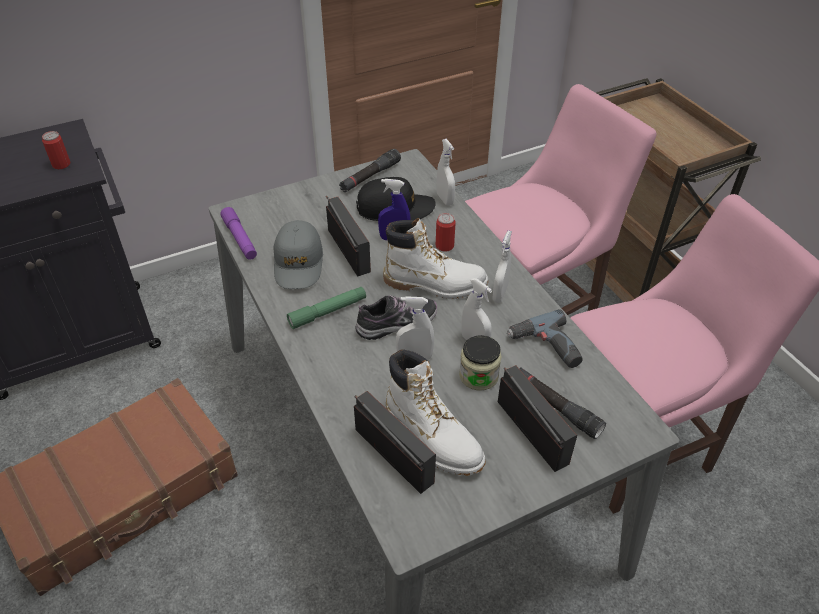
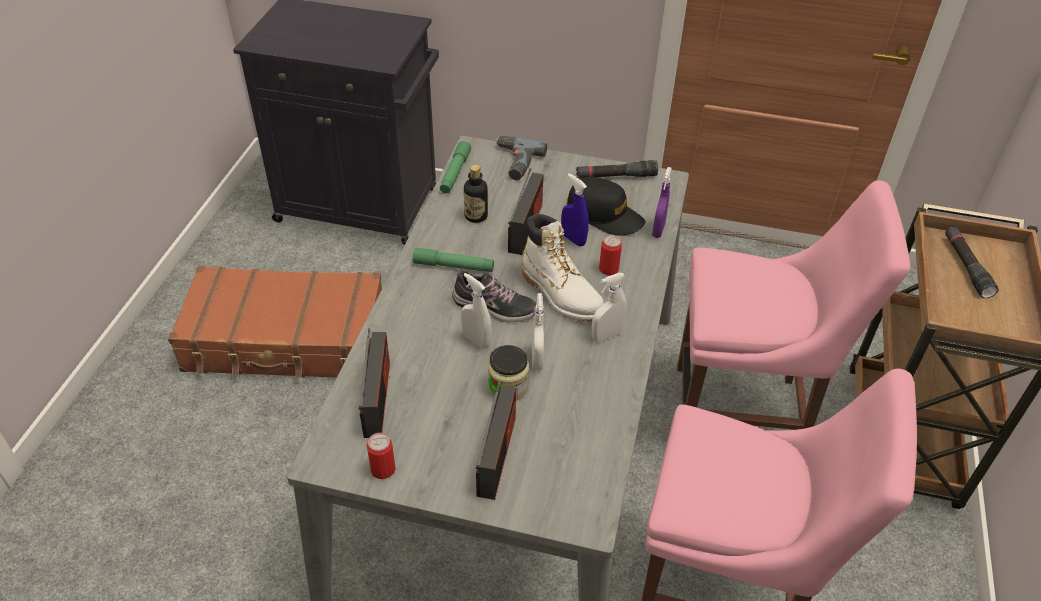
camera: 40 degrees right, 0 degrees up
(61, 164) = (378, 48): can -> can (383, 469)
(240, 239) = (455, 173): purple flashlight -> green flashlight
(298, 263) = (476, 216): grey cap -> bottle
(433, 438) = (418, 407): white boot -> none
(445, 199) = (658, 230): white spray bottle -> purple spray bottle
(546, 348) = (590, 402): power drill -> power drill (514, 162)
(555, 407) = (539, 452): black flashlight -> black flashlight (966, 267)

